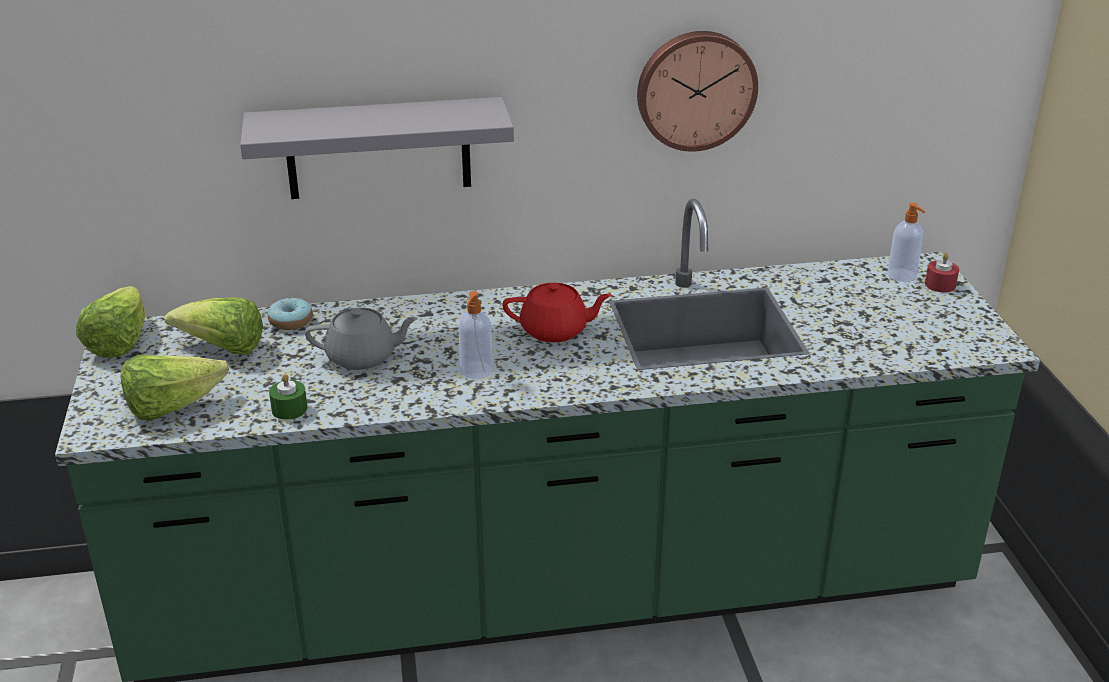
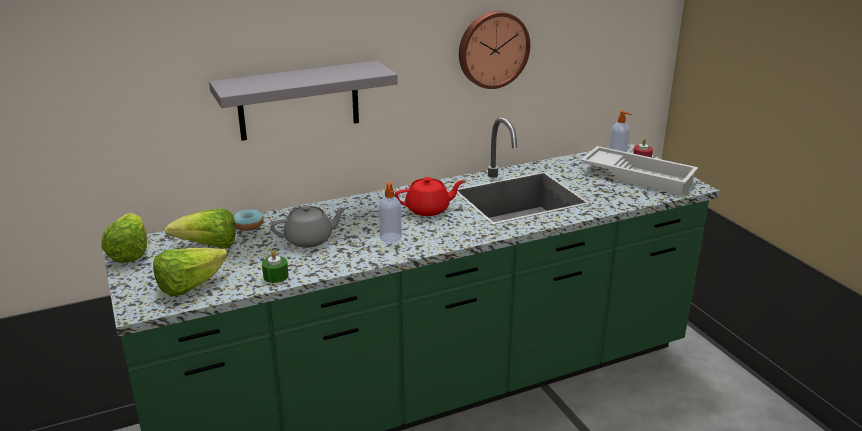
camera: 15 degrees left, 5 degrees down
(917, 315) = (638, 176): none -> white tray

